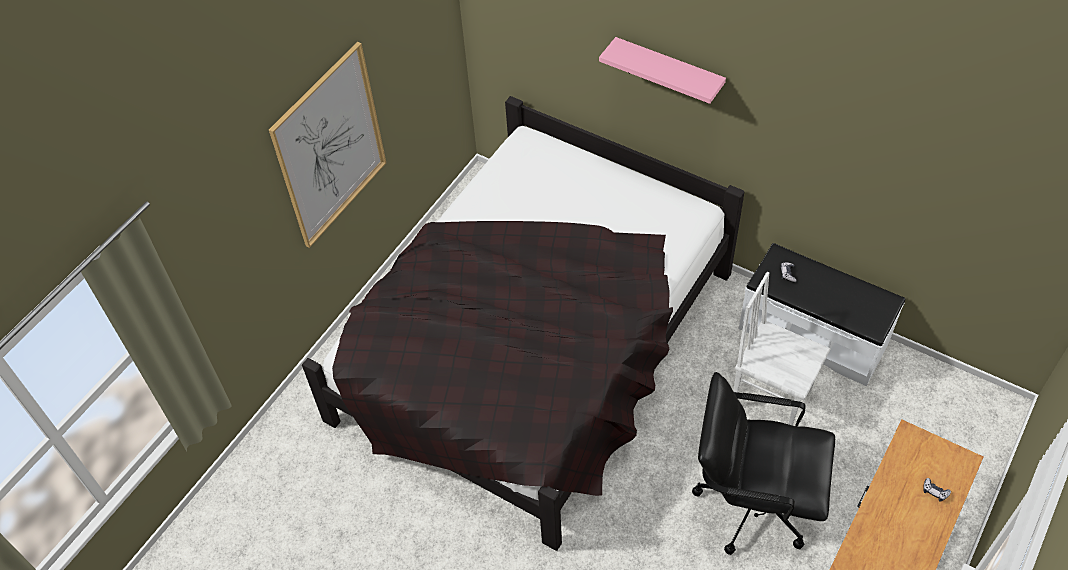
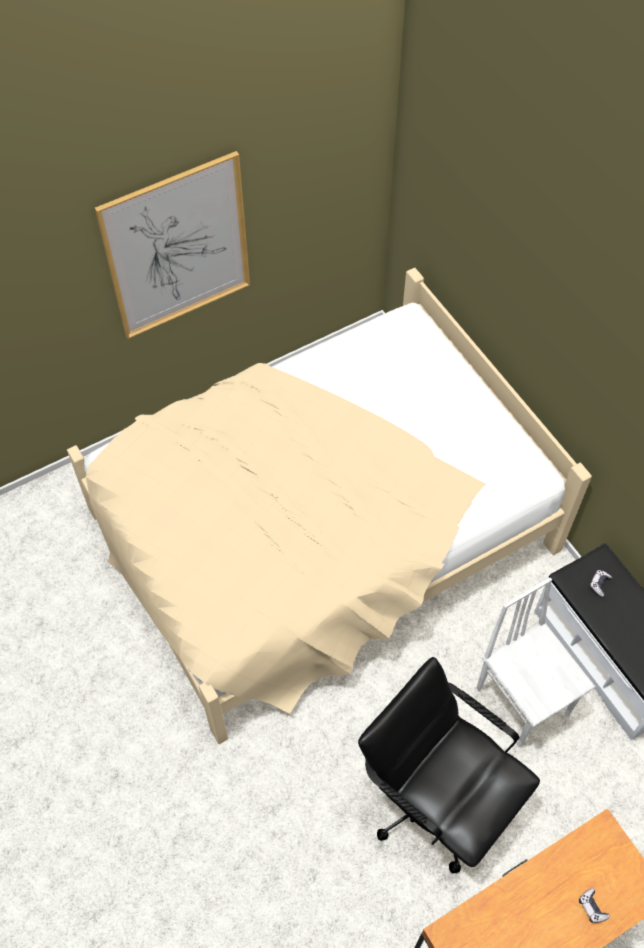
camera: 25 degrees right, 5 degrees up
(534, 348) = (320, 532): black bed -> beige bed
(668, 71) = (554, 314): pink shelf -> none

